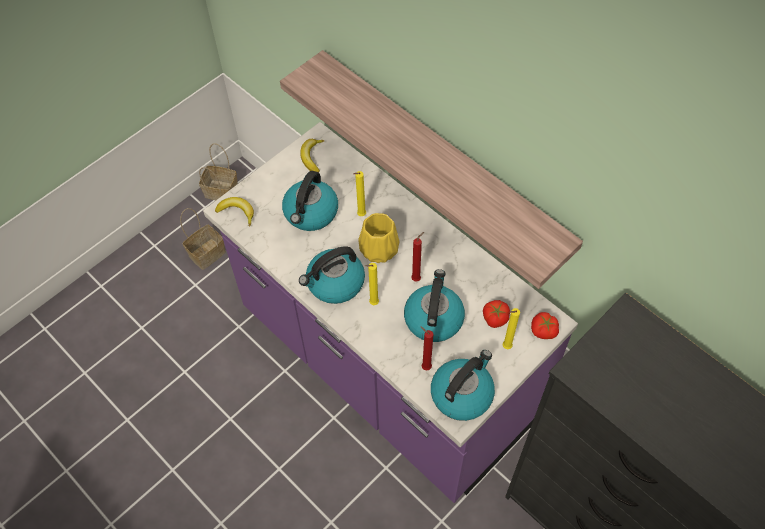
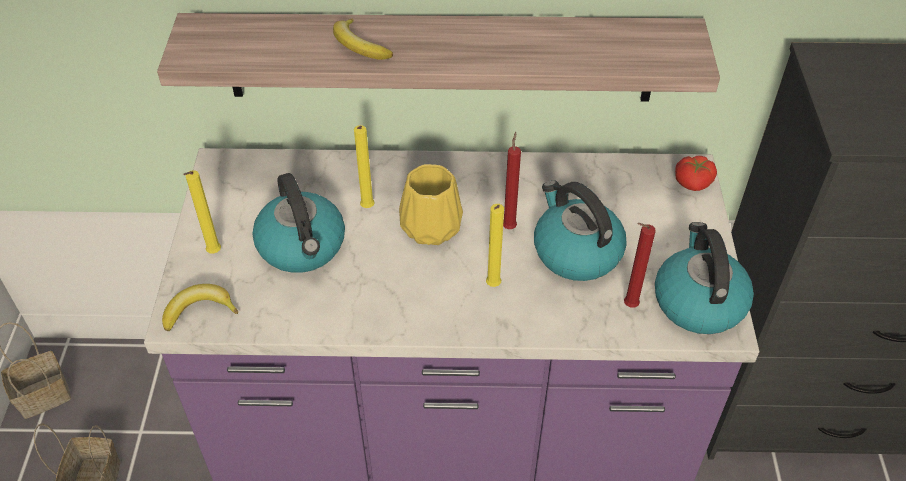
camera: 45 degrees left, 10 degrees down
(312, 157) = (233, 188): banana -> banana (359, 46)
(335, 283) = (423, 299): kettle -> none
(495, 318) = (634, 205): tomato -> none
(505, 347) = (679, 224): yellow candle -> yellow candle (213, 254)

